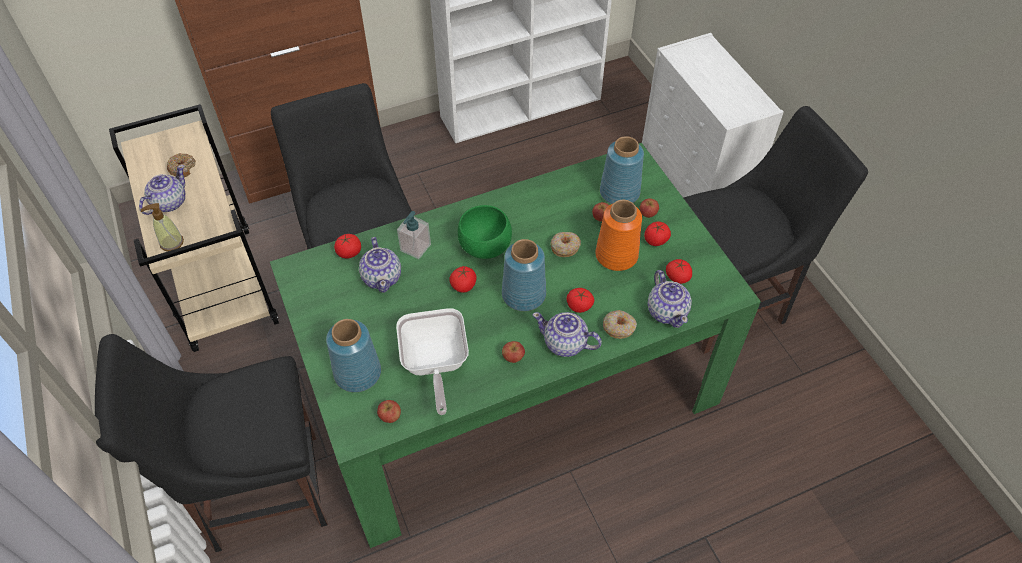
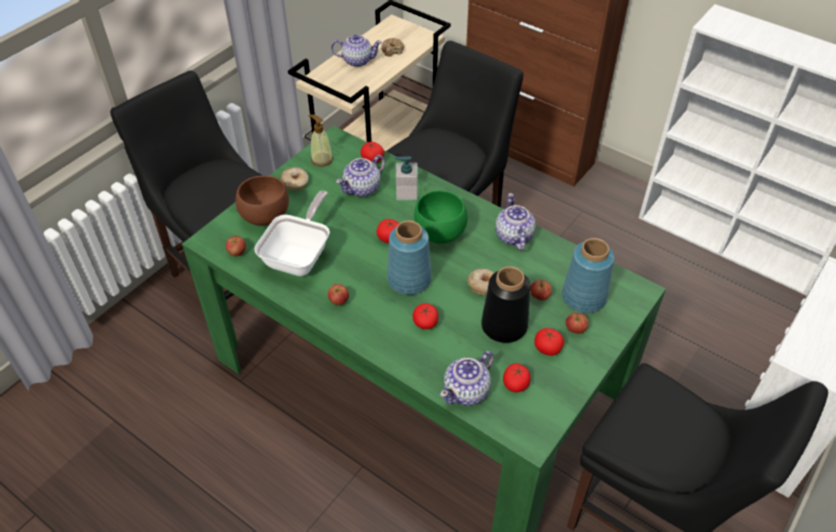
camera: 60 degrees right, 5 degrees down
(171, 243) = (324, 79): soap dispenser -> soap dispenser (321, 159)
(357, 372) = (265, 216): blue vase -> brown bowl
(434, 364) = (300, 256): frying pan -> frying pan turned 150 degrees clockwise
(565, 344) = (376, 330): teapot -> teapot (513, 236)
(615, 255) = (503, 325): orange vase -> black vase
(619, 327) = (421, 361): donut -> donut (295, 182)

